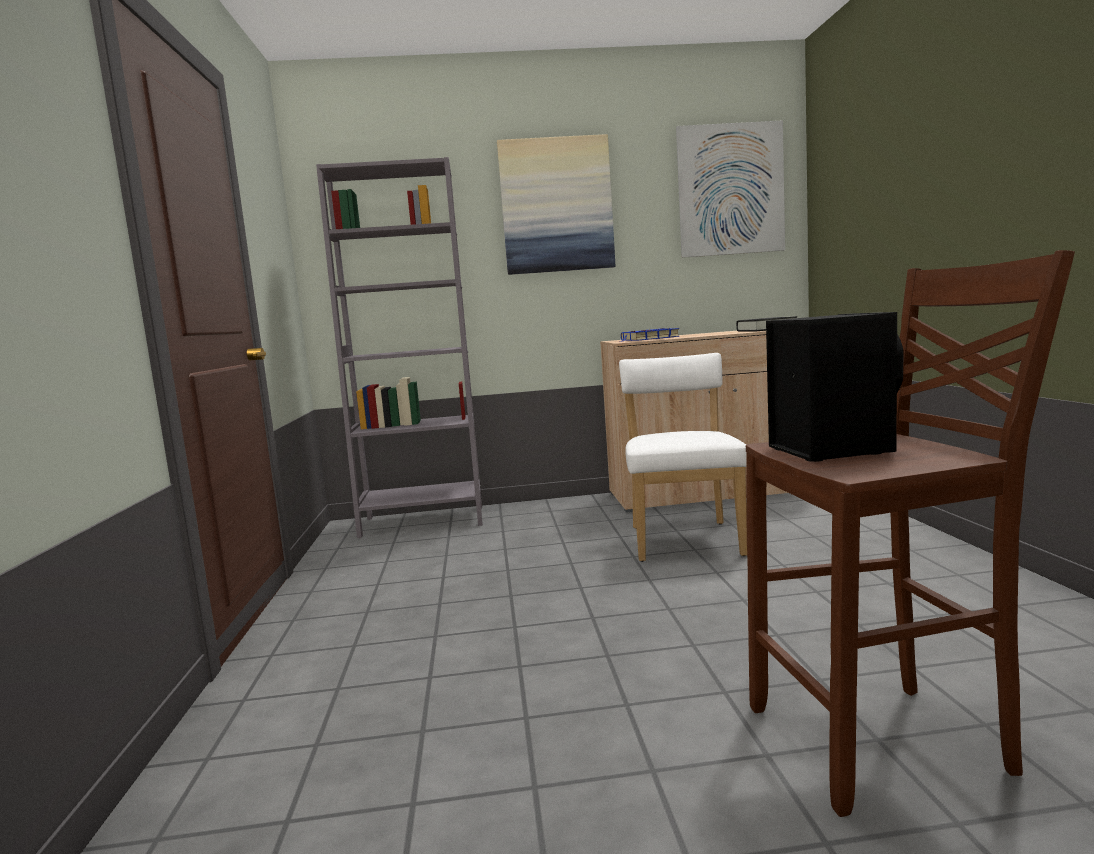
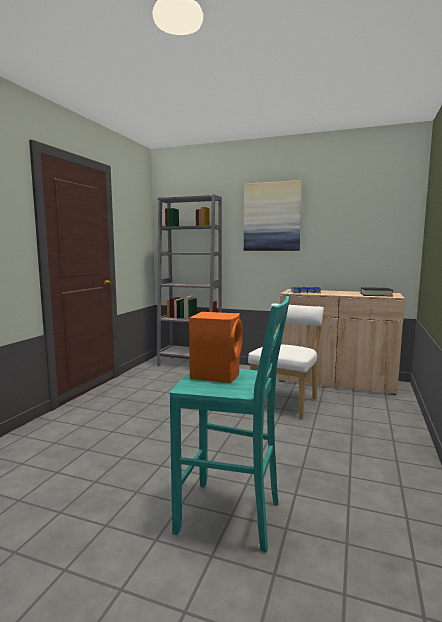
camera: 25 degrees right, 0 degrees up
(730, 190) = (373, 211): picture -> none
(828, 449) = (216, 375): black speaker -> orange speaker
(883, 742) = (231, 517): brown stool -> turquoise stool

